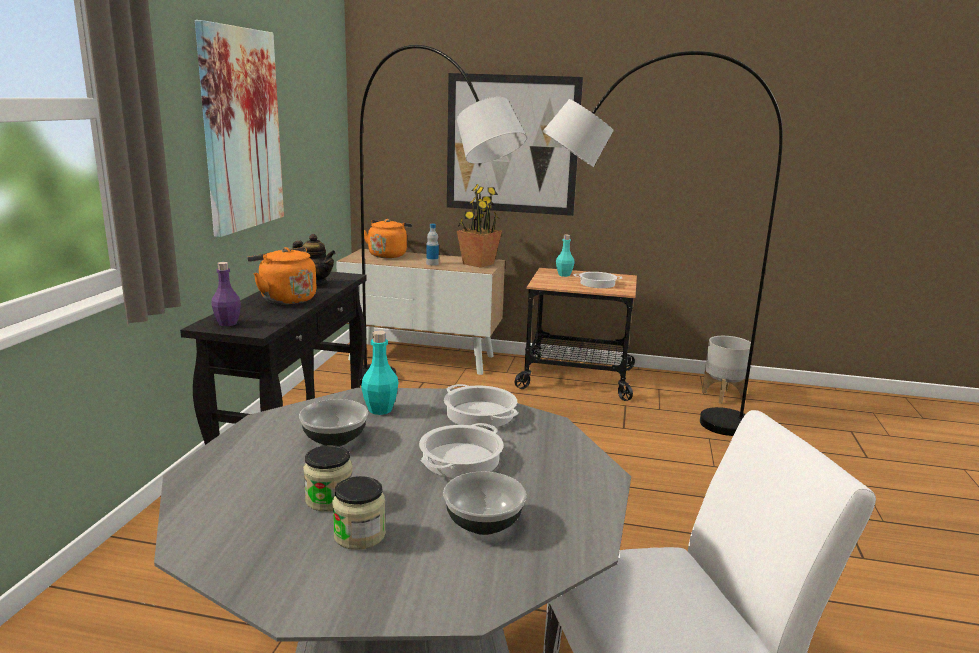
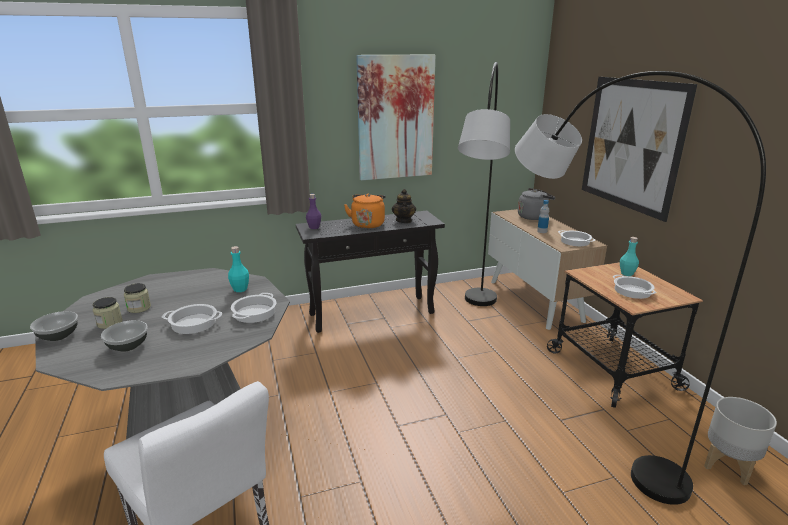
camera: 60 degrees right, 5 degrees up
(335, 439) = (198, 291): bowl -> bowl (58, 336)
(388, 255) = (533, 216): orange kettle -> grey kettle
(478, 263) = (574, 241): potted plant -> cooking pot

